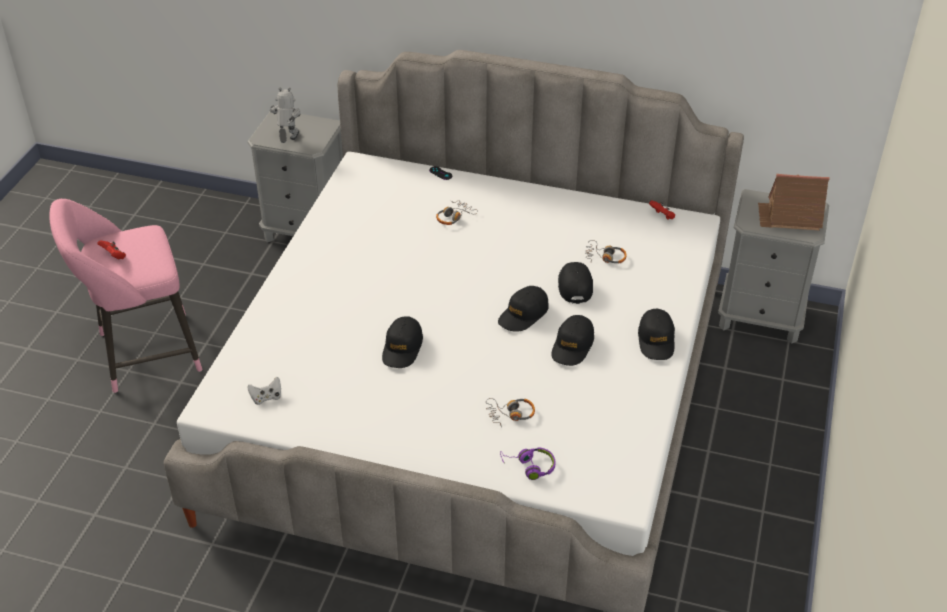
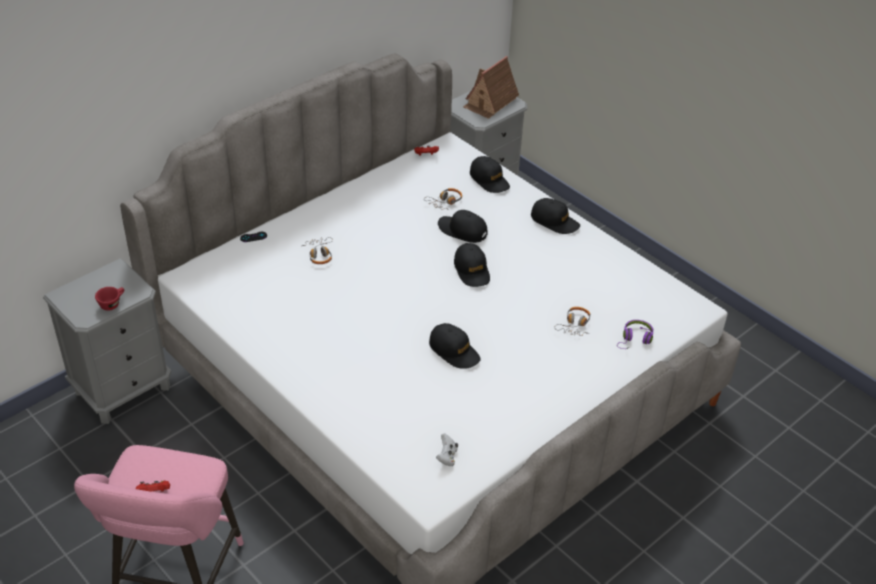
camera: 60 degrees left, 0 degrees up
(288, 142) = (112, 303): toy robot -> red cup
(572, 346) = (527, 262): black cap -> black cap (489, 180)

